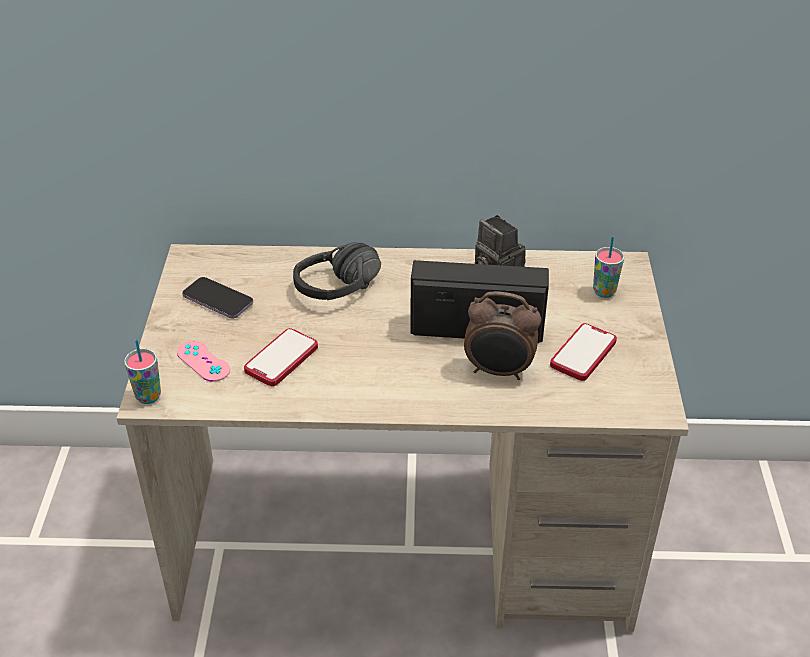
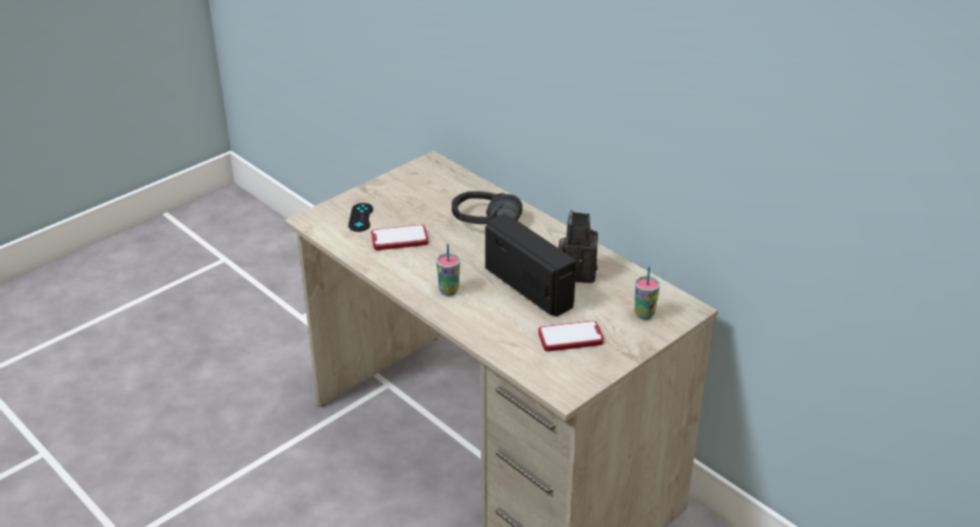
camera: 45 degrees right, 5 degrees down
(148, 396) = (311, 218): cup -> cup (449, 291)
(203, 361) = (360, 217): pink game controller -> black game controller
(218, 300) = (413, 192): phone -> none
(499, 371) = (504, 316): alarm clock -> none

